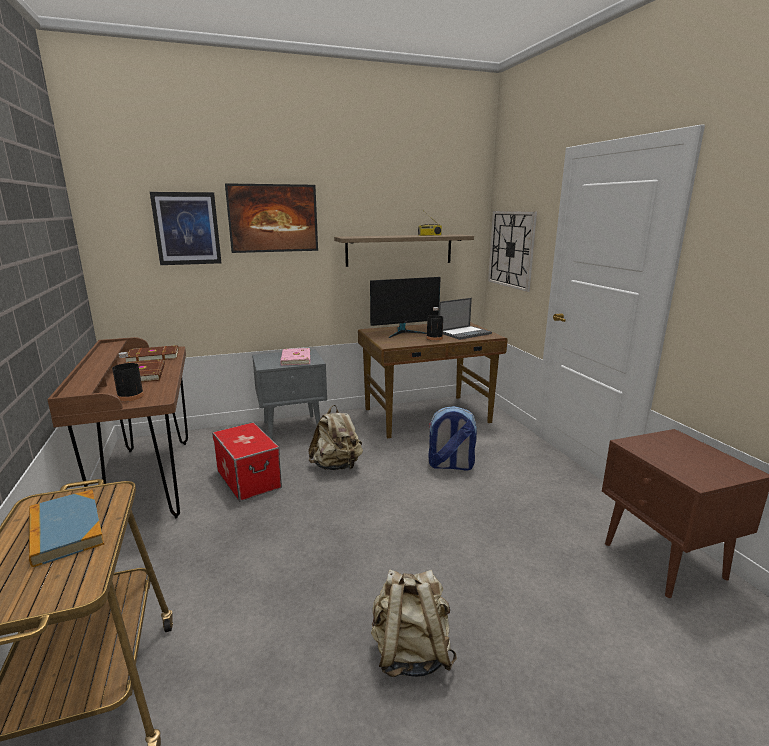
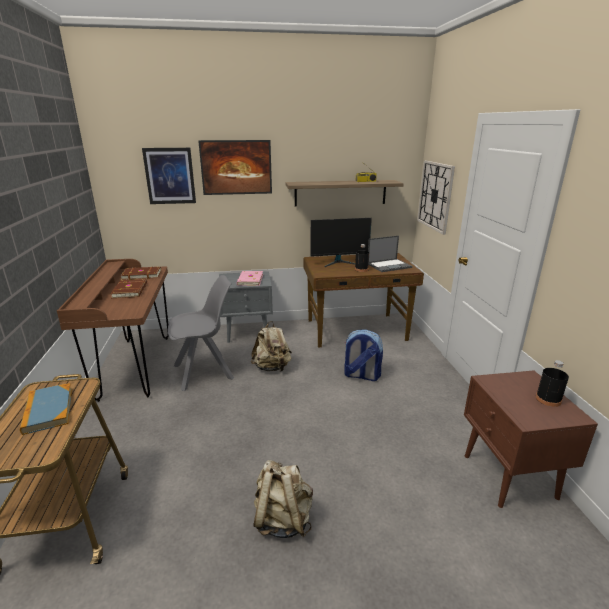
camera: 10 degrees right, 5 degrees up
(130, 396) = (115, 309): black bottle -> black bottle (548, 399)
(249, 479) = (205, 372): storage box -> grey chair

